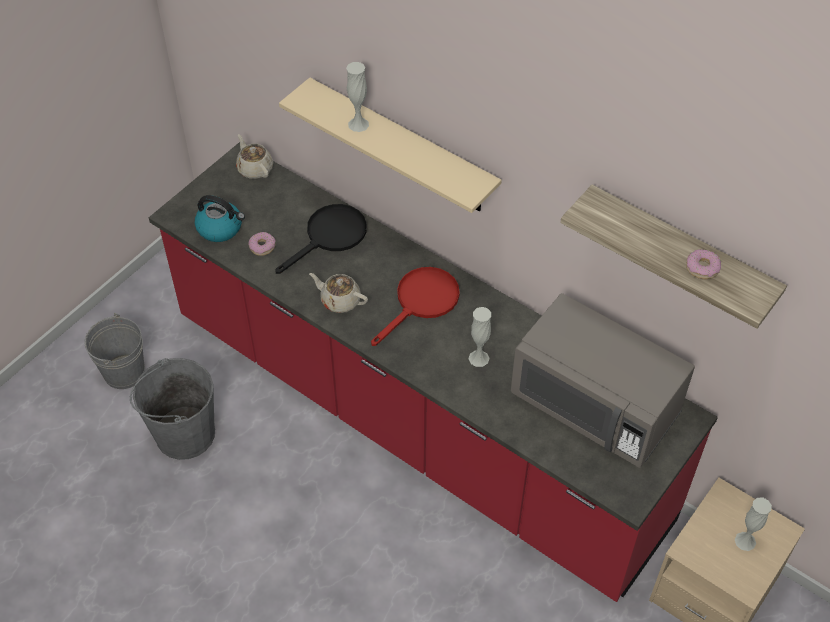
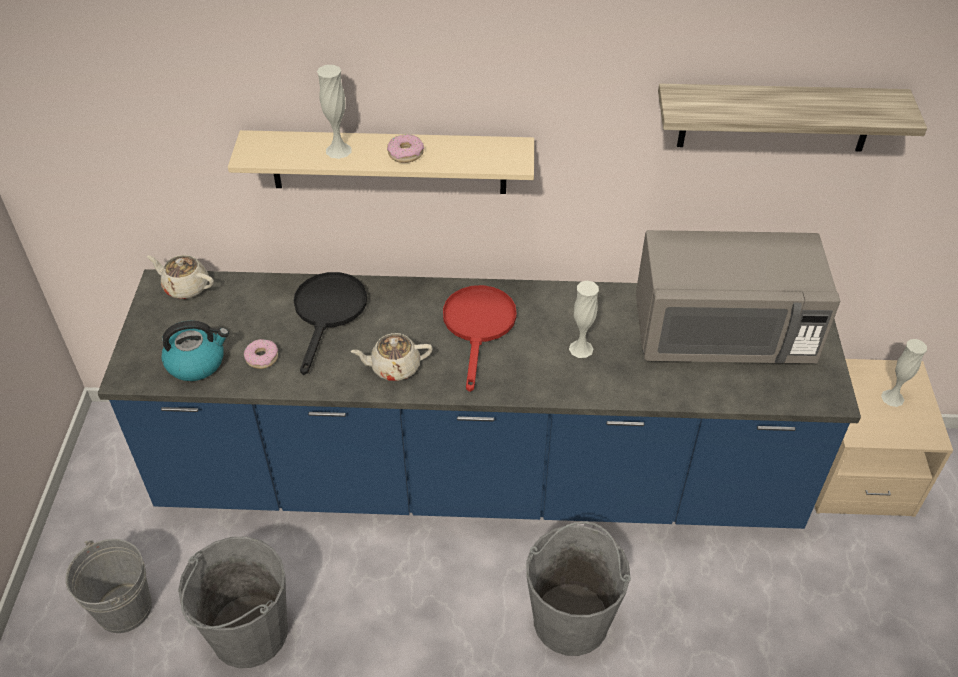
camera: 35 degrees left, 5 degrees down
(395, 558) = (571, 619): none -> grey bucket
(415, 419) = (479, 477): red counter -> blue counter
(702, 268) = (831, 106): donut -> donut (405, 153)

